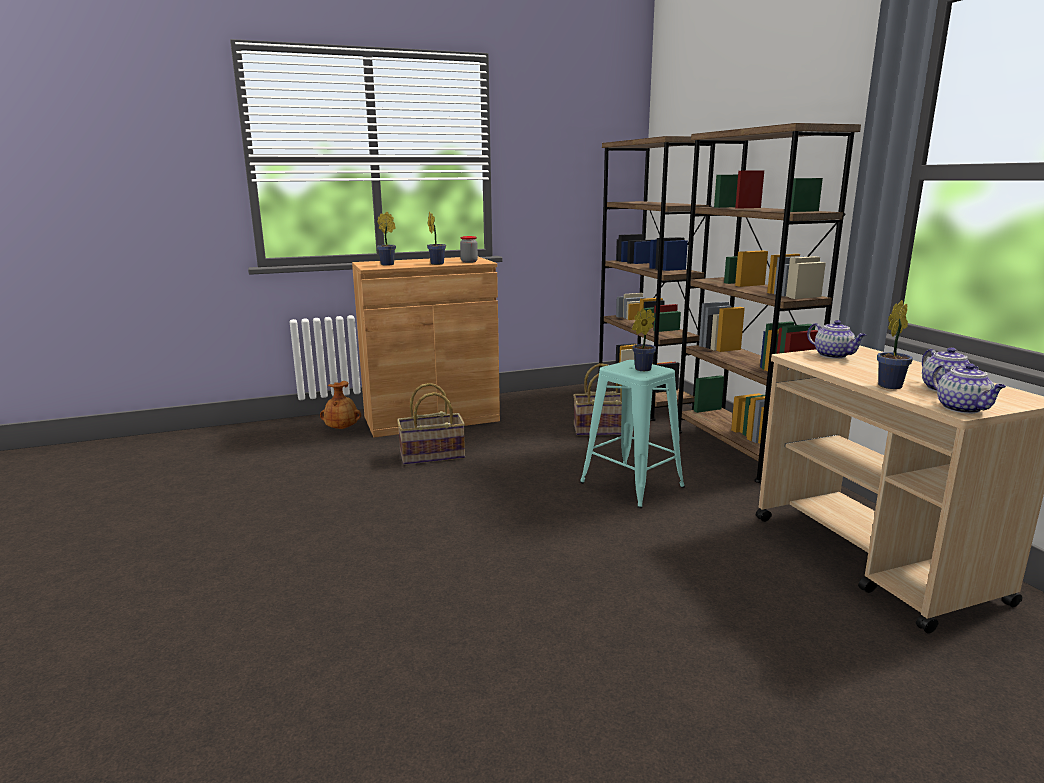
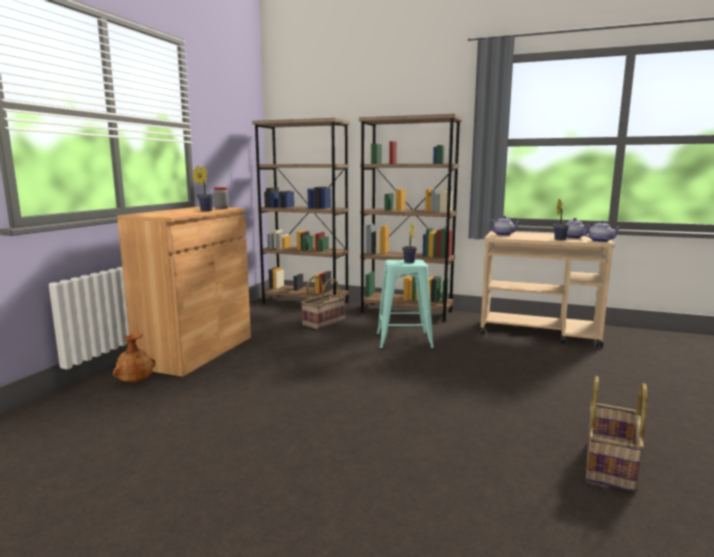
camera: 50 degrees left, 5 degrees down
(389, 264) = (169, 213): potted plant -> none
(432, 456) = (261, 370): basket -> basket (611, 465)

